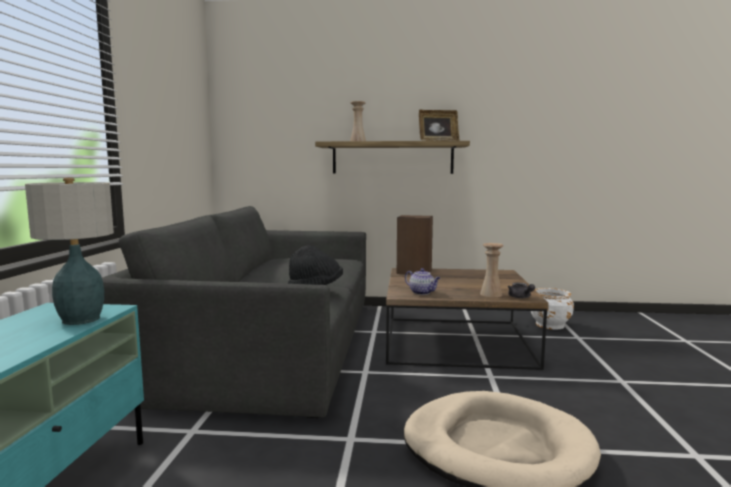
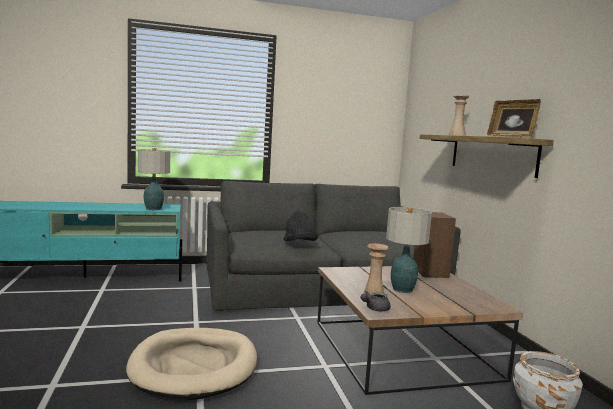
camera: 70 degrees right, 0 degrees up
(422, 293) = (349, 276): teapot -> none
(466, 284) = (402, 289): none -> table lamp

